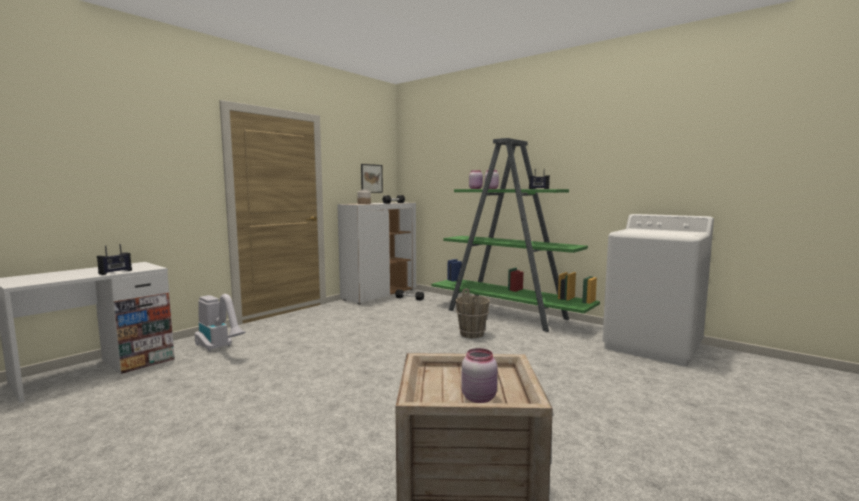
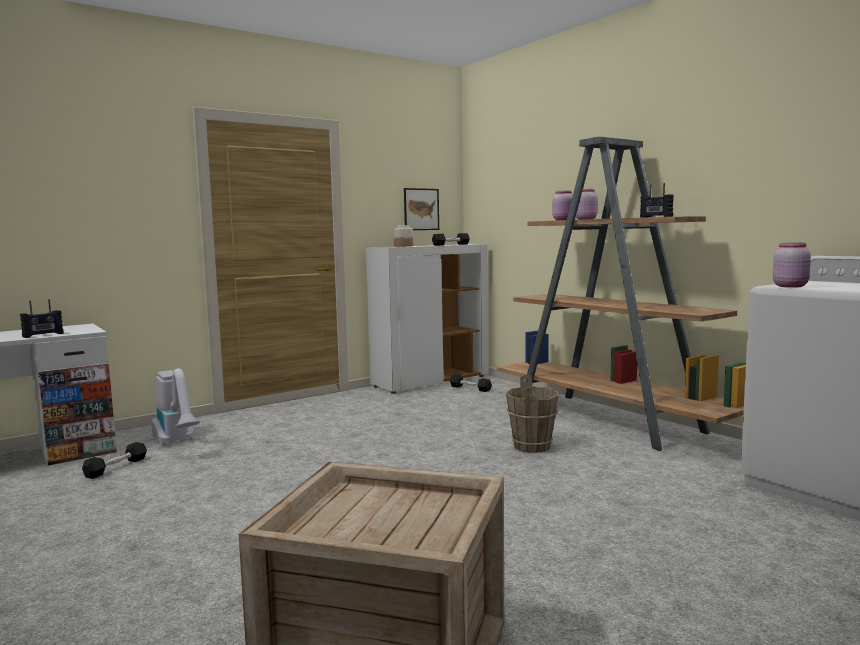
camera: 15 degrees right, 0 degrees up
(181, 371) = (116, 467): none -> black dumbbell
(479, 397) = (383, 535): pink jar -> pink jar (790, 286)
(508, 315) = (609, 421): green bookcase -> brown bookcase

